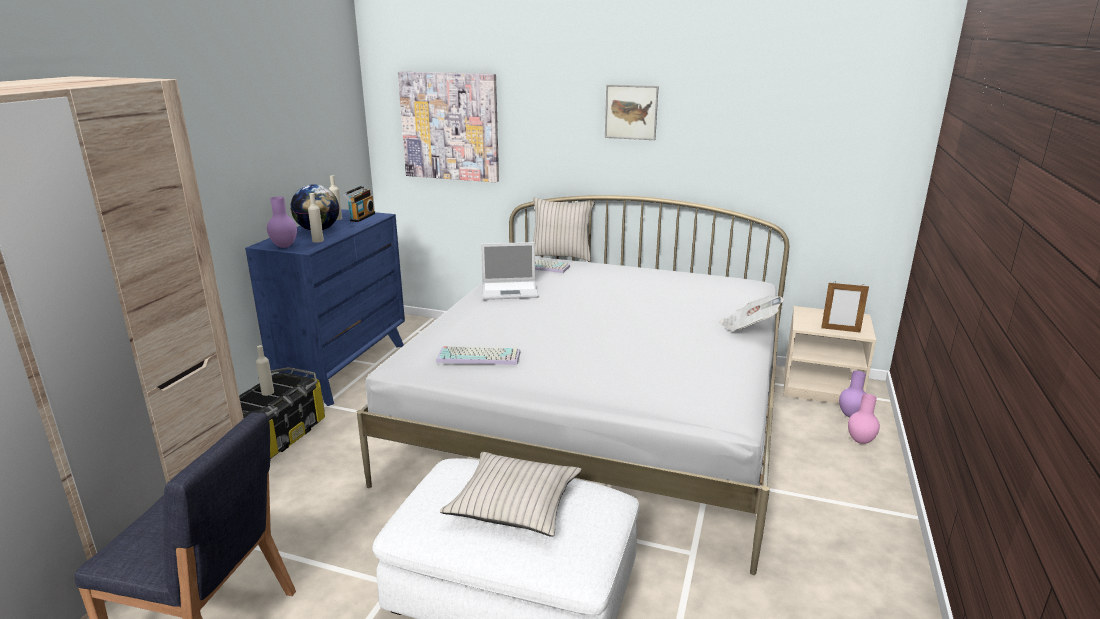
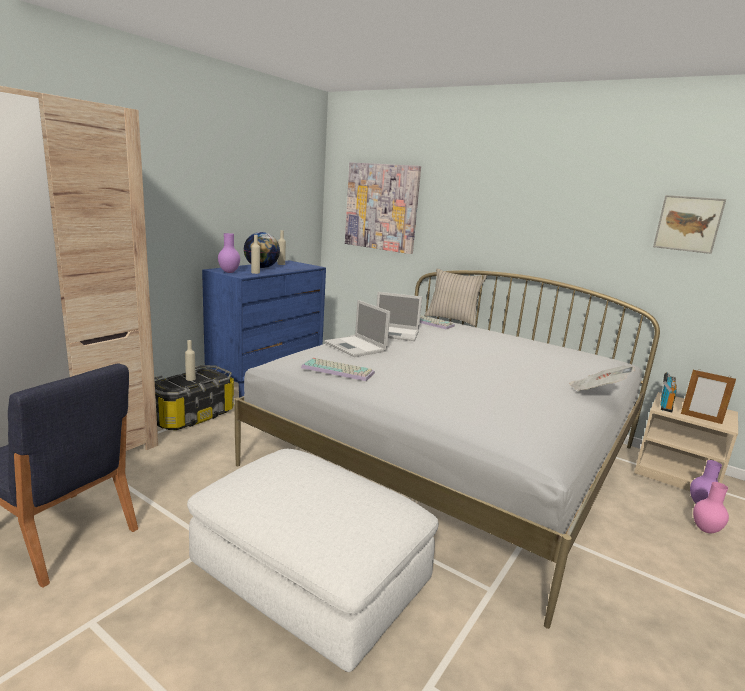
camera: 15 degrees right, 5 degrees down
(361, 217) = (299, 265): radio -> radio (664, 405)
(479, 319) = (356, 347): none -> laptop
(514, 503) = (317, 492): beige pillow -> none
(631, 112) = (526, 202): picture -> picture (688, 224)

